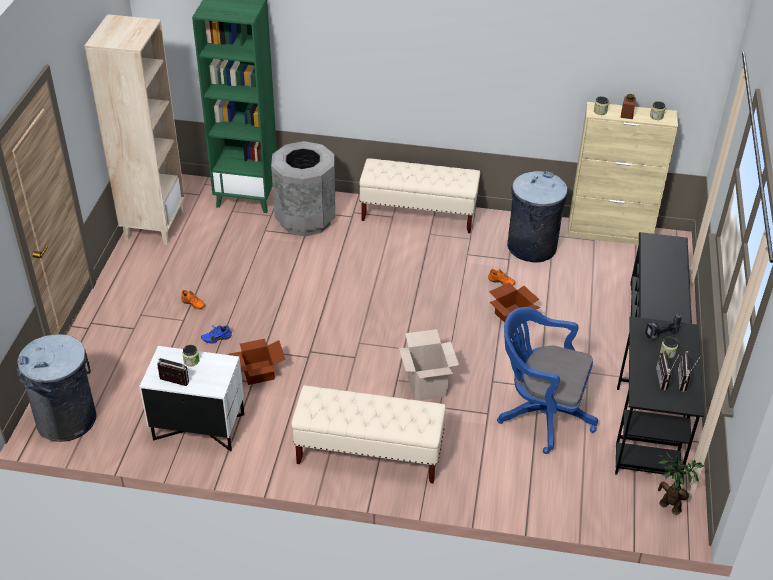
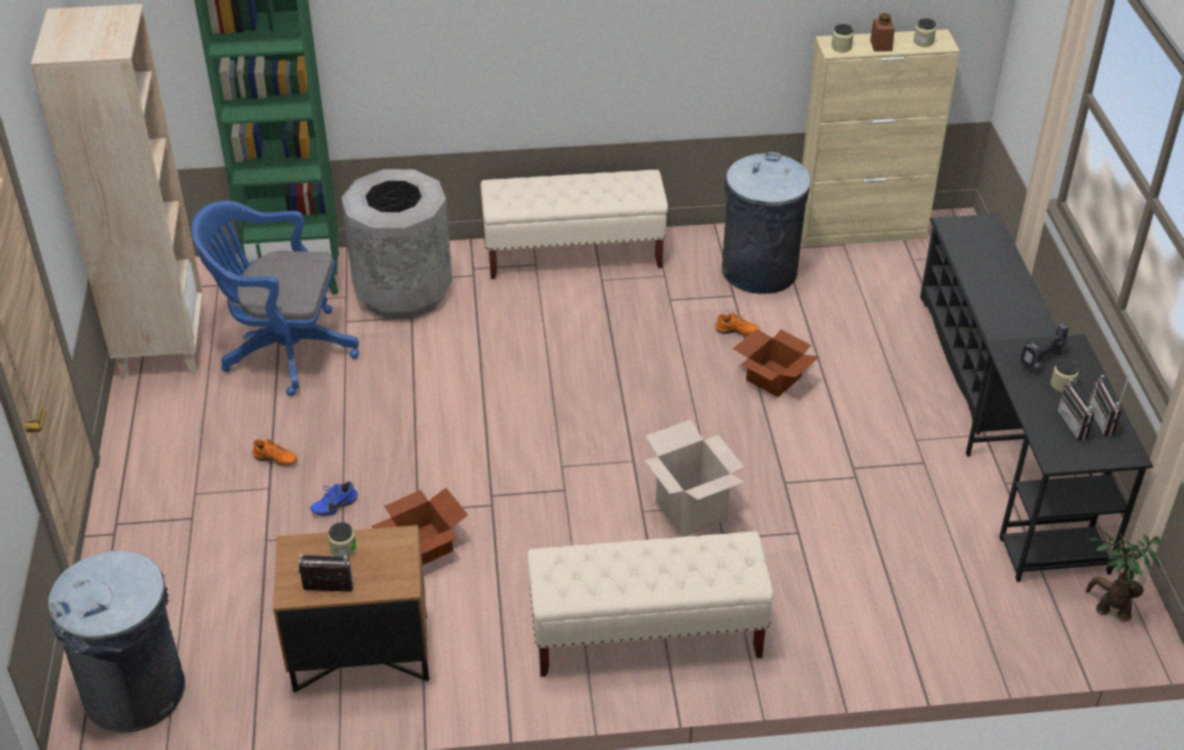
camera: 15 degrees left, 0 degrees up
(198, 428) = (360, 655): white nightstand -> brown nightstand
(540, 414) = (874, 516): blue office chair -> blue office chair (282, 350)

